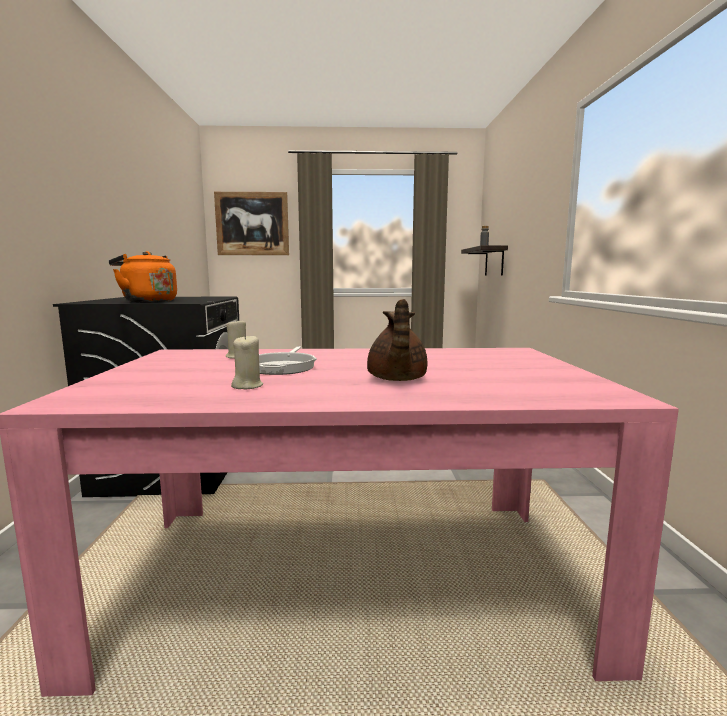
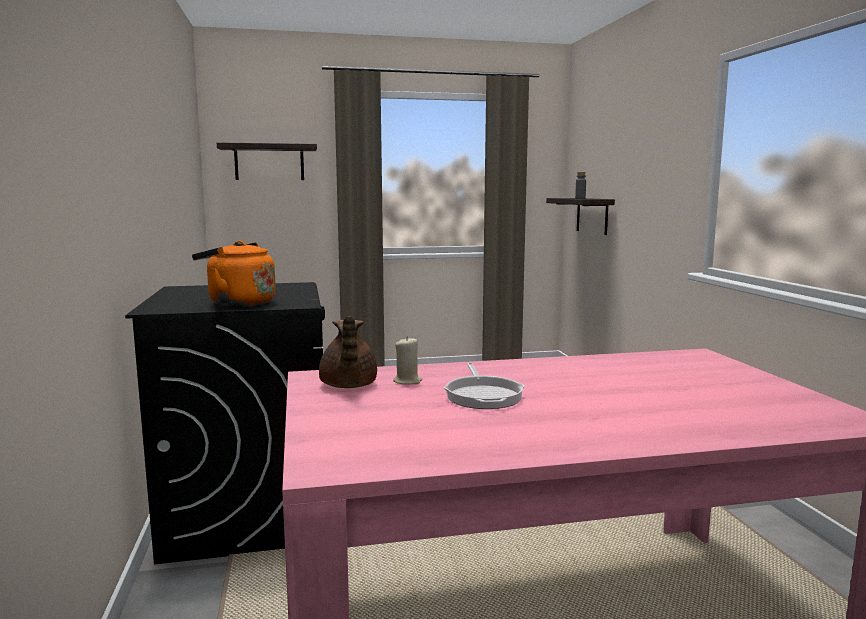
camera: 10 degrees left, 0 degrees up
(247, 386) = (489, 429): beige candle -> none
(252, 224) = (269, 162): picture -> shelf
(396, 379) = (628, 408): brown teapot -> brown teapot (347, 386)

